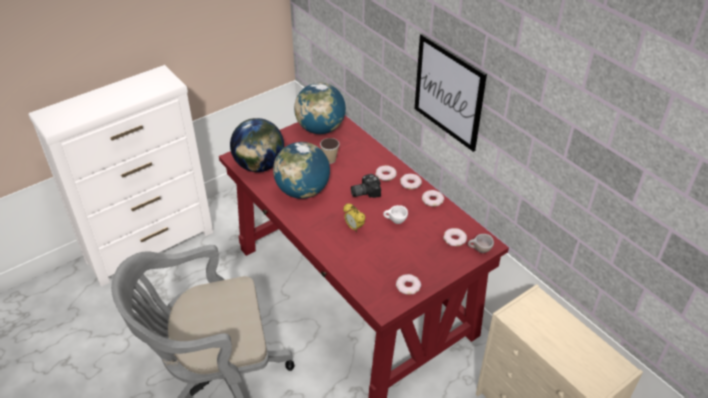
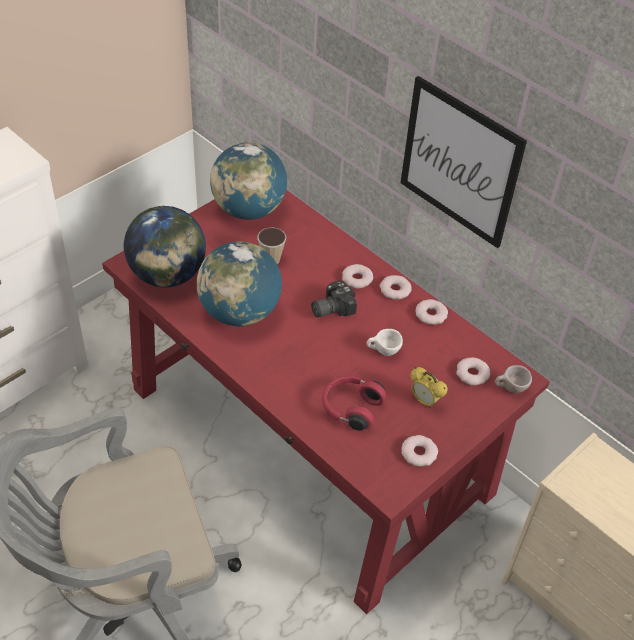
camera: 10 degrees left, 5 degrees up
(354, 228) = (325, 366): alarm clock -> alarm clock (425, 401)
(366, 254) = (350, 408): none -> red headphones

